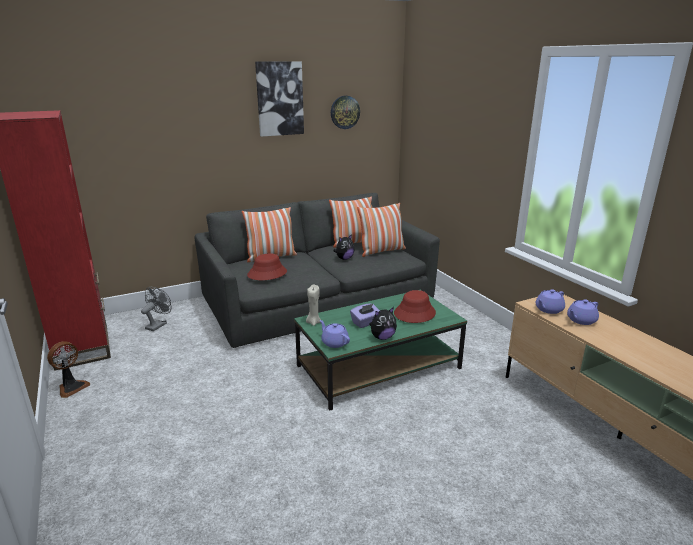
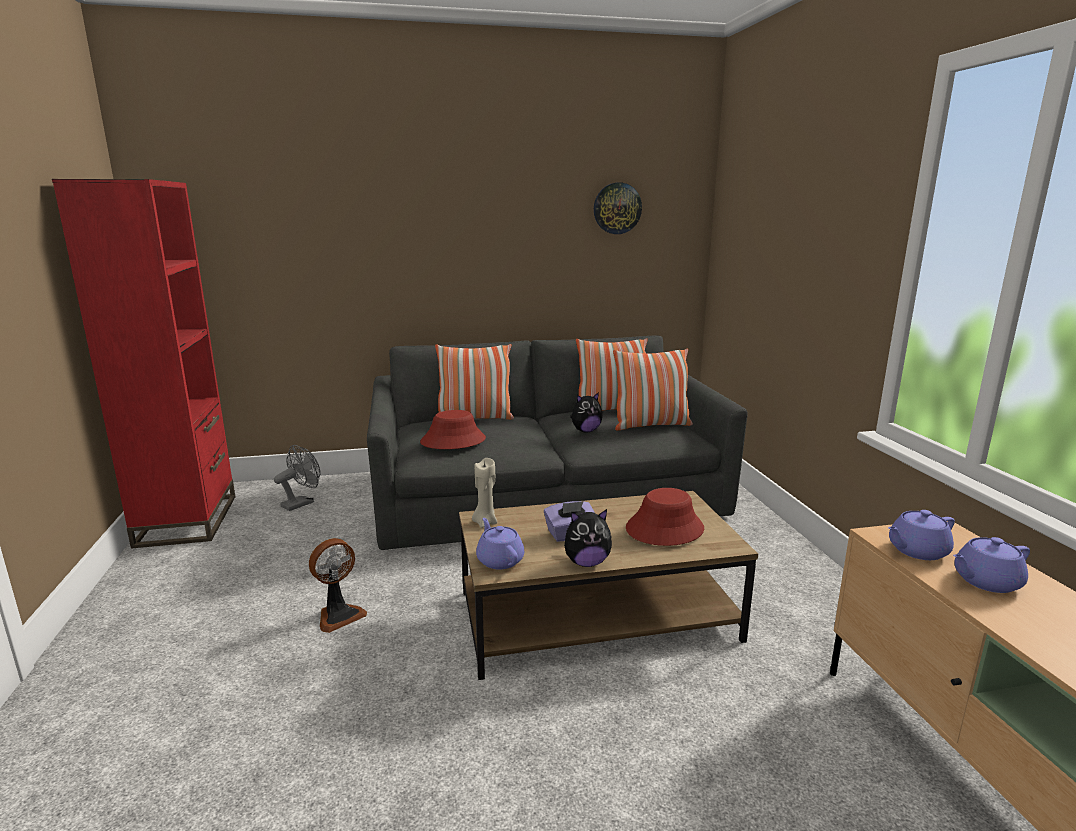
camera: 15 degrees right, 5 degrees down
(72, 387) = (135, 576): fan -> fan (339, 615)
(279, 99) = (513, 183): picture -> none
(379, 366) = (598, 615): green coffee table -> brown coffee table

